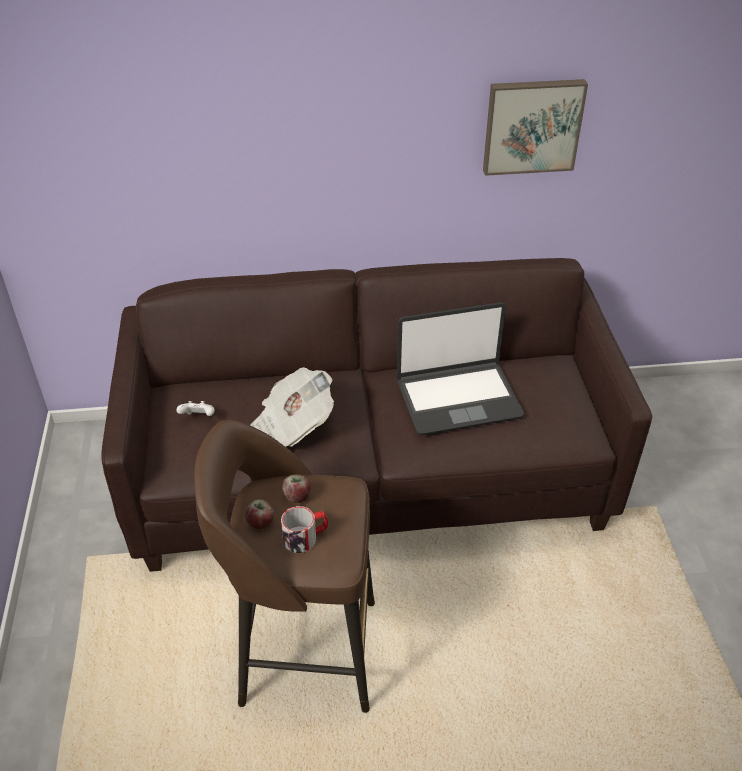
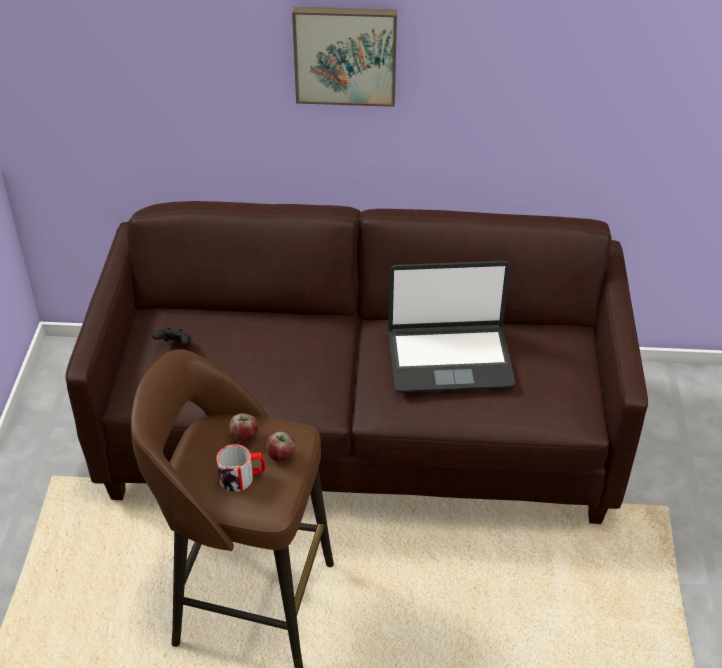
camera: 10 degrees right, 0 degrees up
(198, 417) = (175, 346): white game controller -> black game controller
(261, 522) = (202, 457): apple -> apple (281, 455)
(291, 425) = (267, 366): newspaper -> none
(532, 126) = (562, 73): picture -> picture (345, 54)

